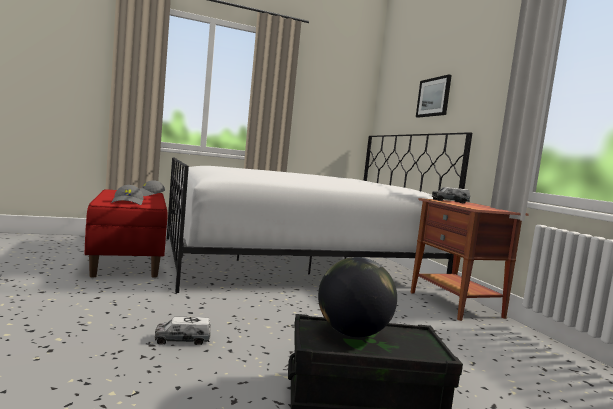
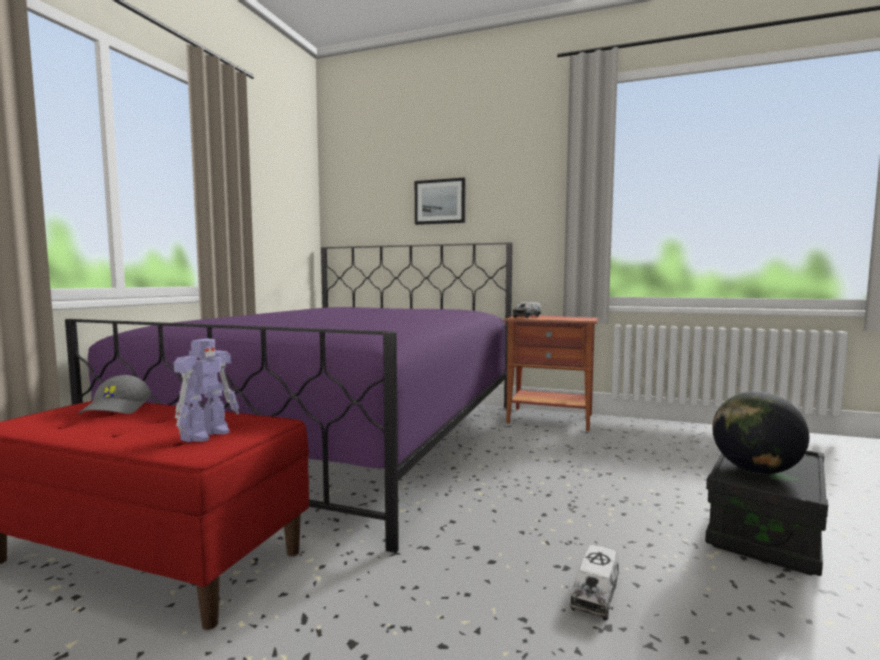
camera: 50 degrees left, 0 degrees up
(128, 202) = (207, 434): grey cap -> toy robot
(294, 261) = (347, 437): white bed -> purple bed

